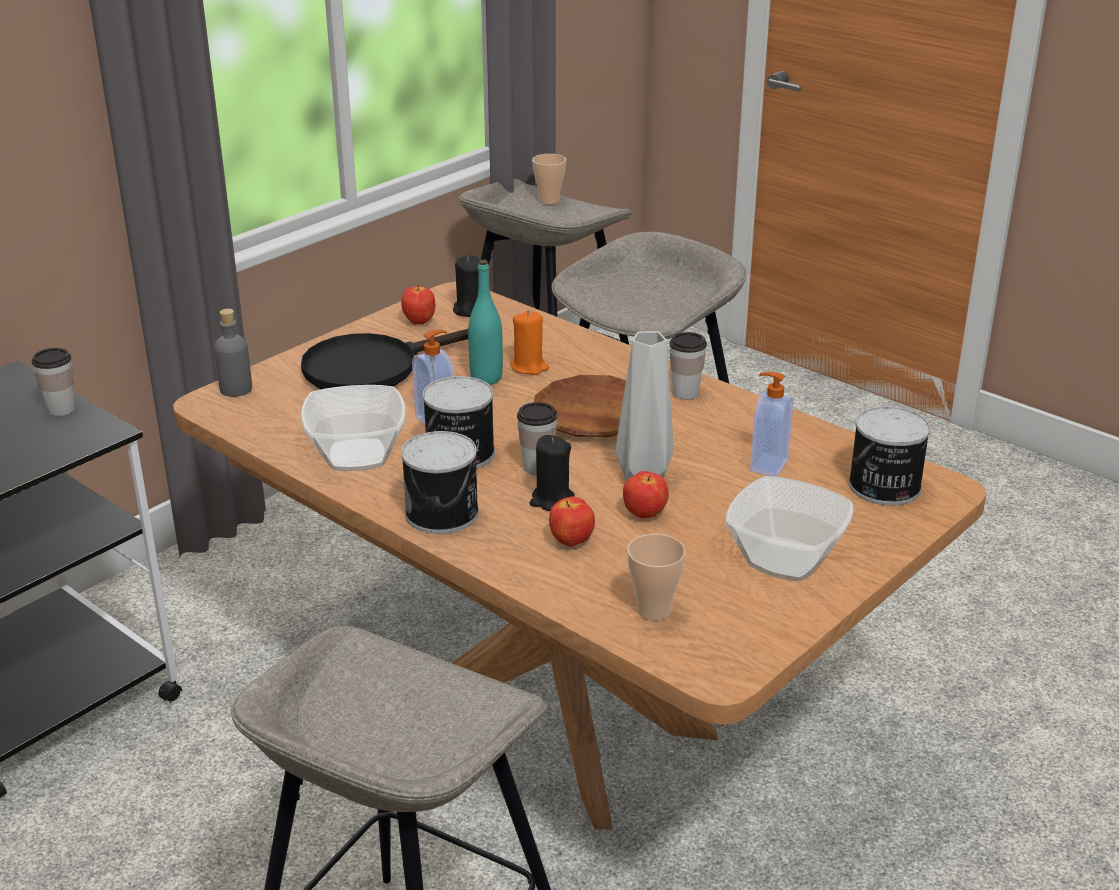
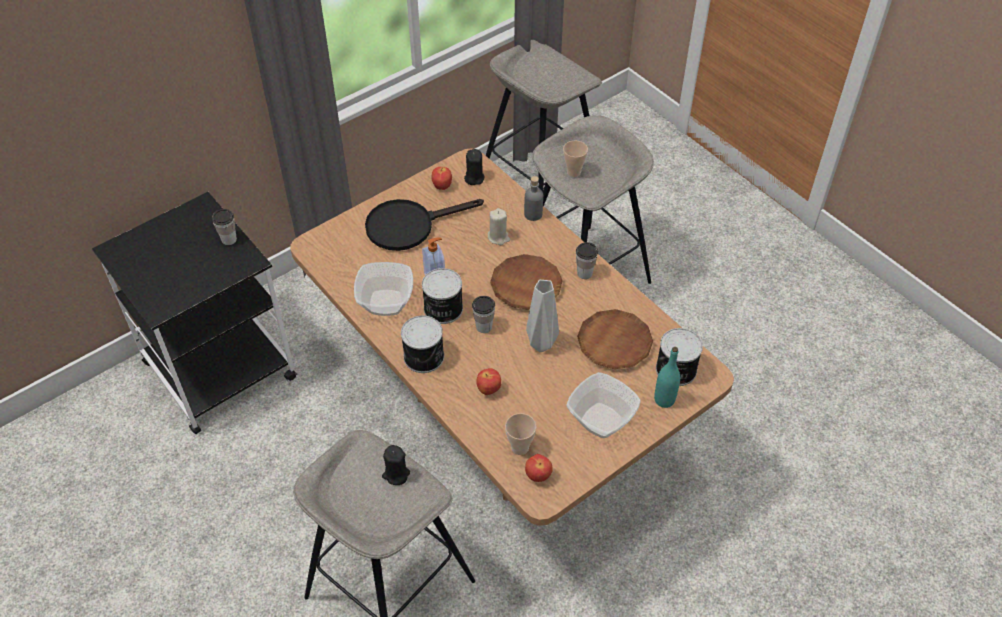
camera: 10 degrees right, 20 degrees up
(236, 389) = (327, 235): grey bottle -> grey bottle (533, 214)
(486, 378) = (471, 244): turquoise bottle -> turquoise bottle (664, 400)
(529, 367) = (498, 237): orange candle -> beige candle
(549, 200) = (551, 62): cup -> cup (573, 172)
(552, 500) = (485, 355): black candle -> black candle (396, 474)
(645, 515) = (534, 374): apple -> apple (538, 476)
(767, 465) = (614, 343): soap dispenser -> brown plate

